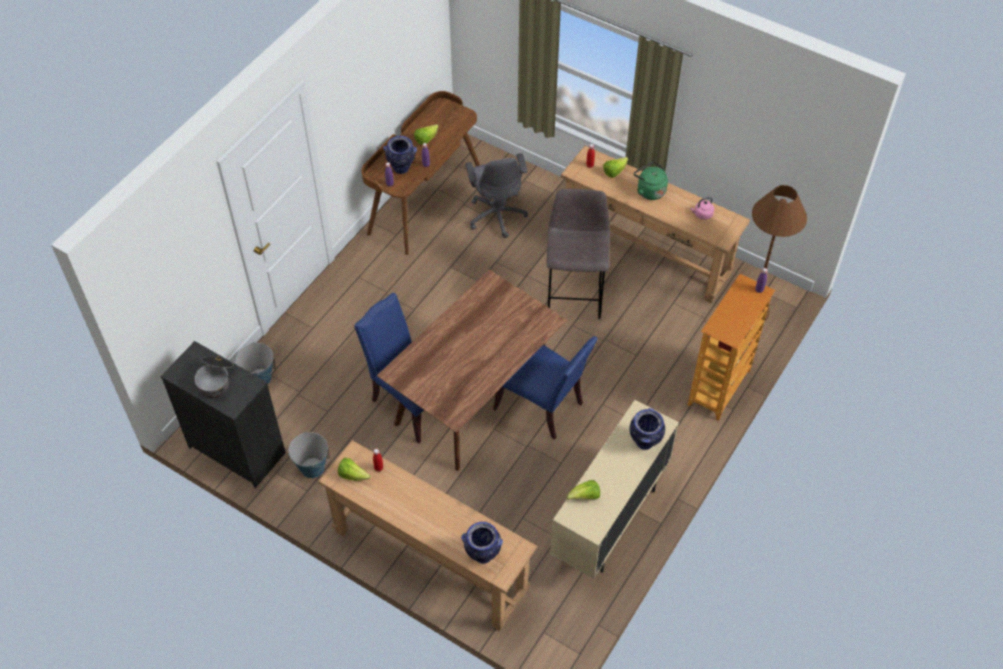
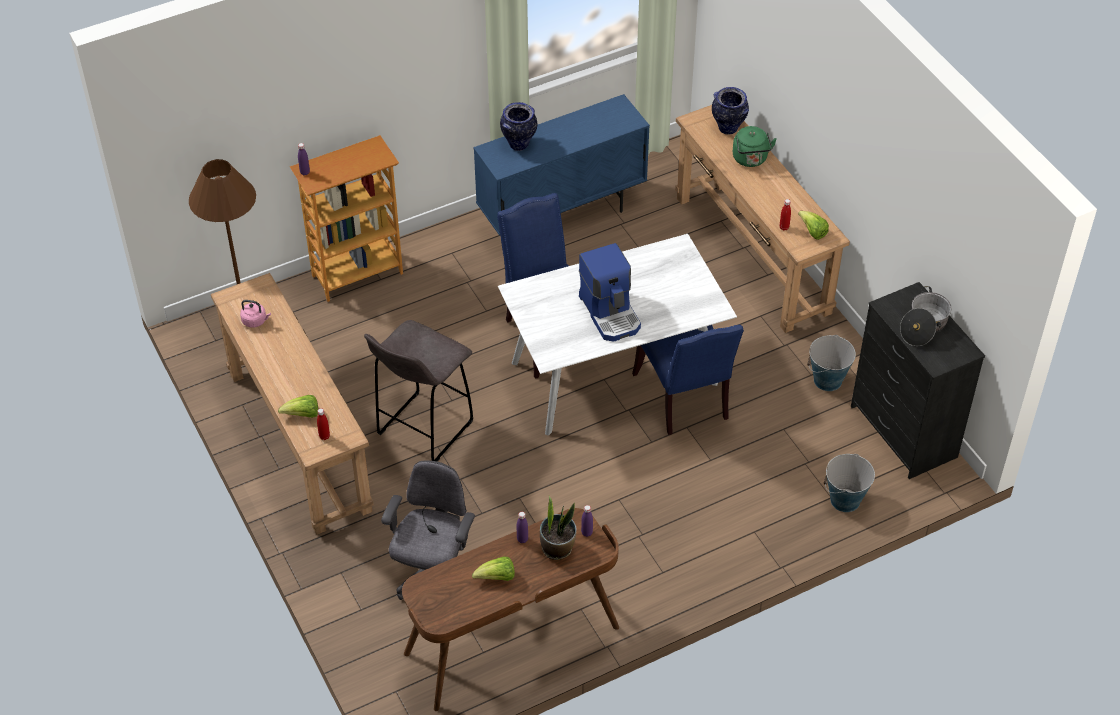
camera: 150 degrees left, 5 degrees down
(401, 168) = (557, 548): vase -> potted plant
(470, 335) = (611, 313): none -> coffee machine
(475, 398) = (614, 372): brown dining table -> white dining table
(585, 496) = (607, 128): lettuce -> none
(609, 521) = (562, 216): beige cabinet -> blue cabinet
(649, 190) = (285, 374): green kettle -> green kettle (750, 159)

